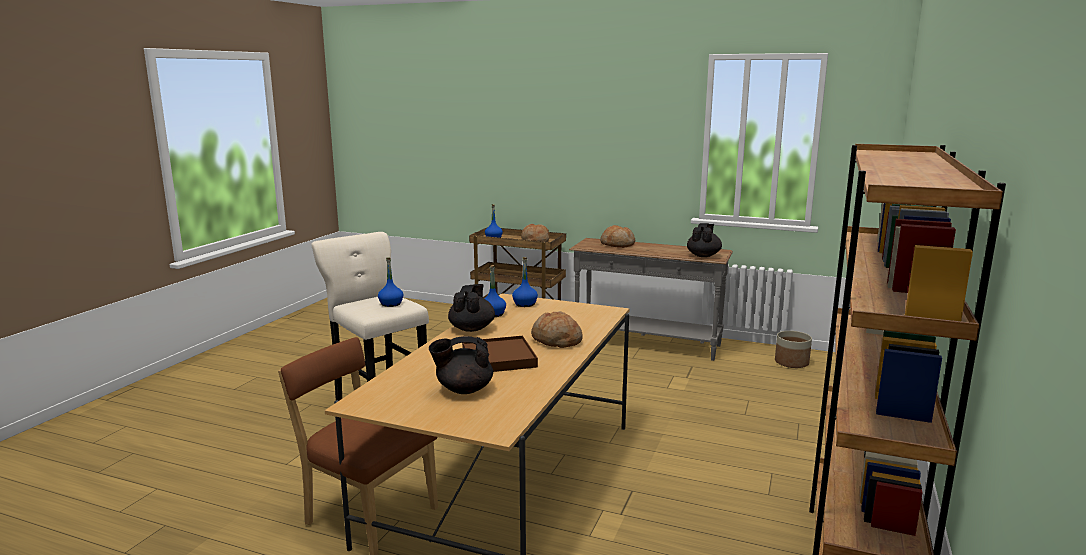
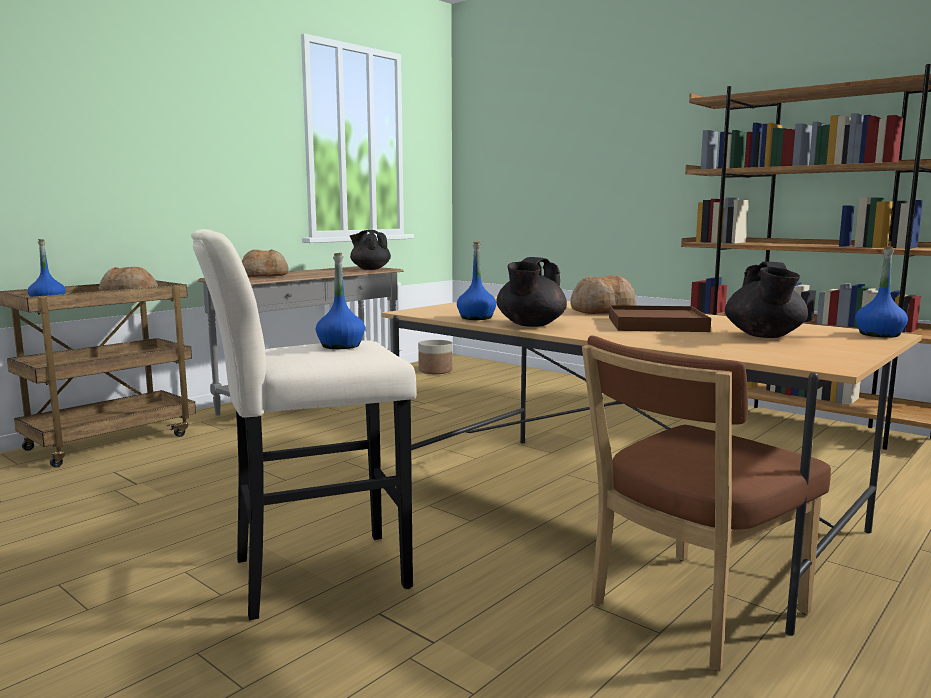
camera: 70 degrees left, 5 degrees down
(472, 328) = (530, 325): black teapot -> black teapot turned 90 degrees counterclockwise
(525, 304) = (448, 309): blue bottle -> blue bottle (879, 334)

